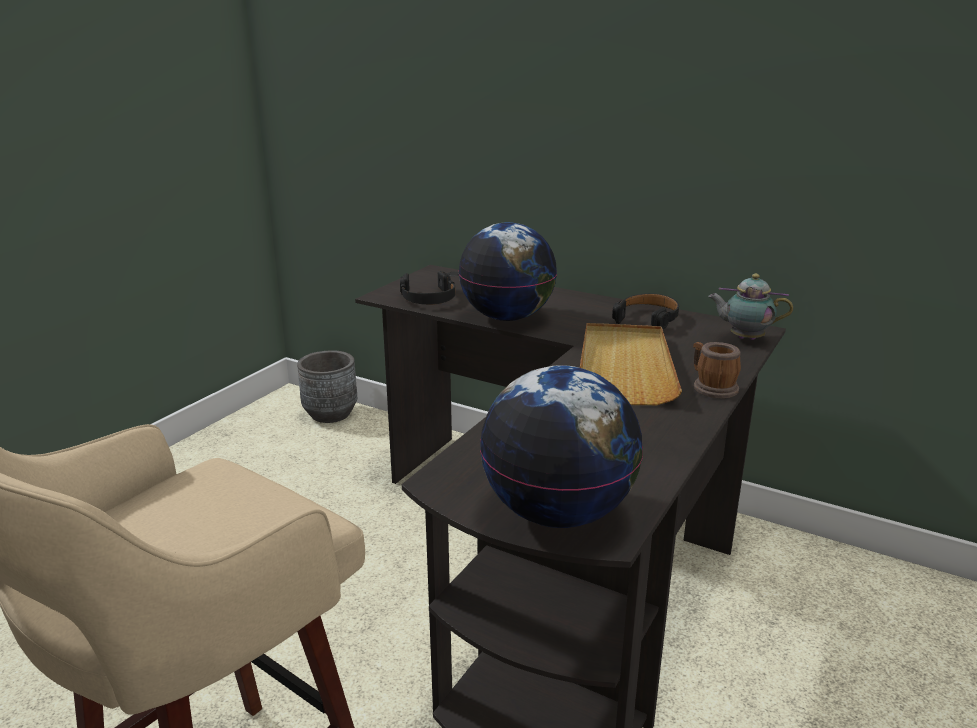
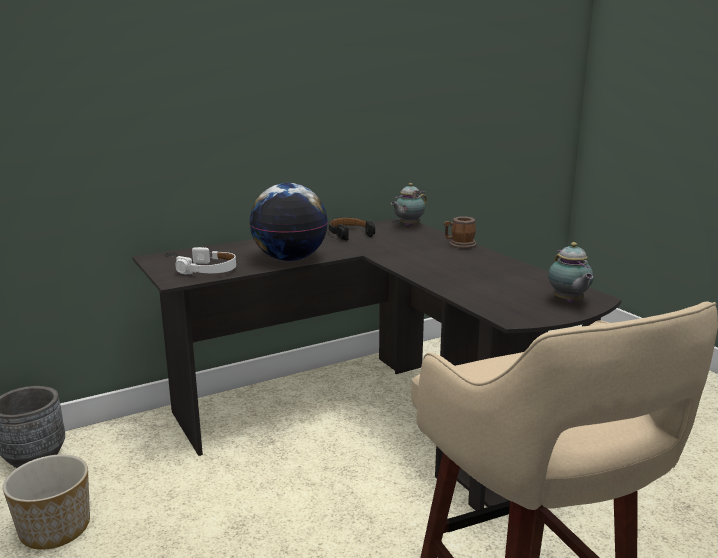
camera: 60 degrees left, 5 degrees down
(251, 465) = (54, 529): none -> planter
(428, 298) = (209, 270): black headphones -> white headphones
(558, 513) = (568, 301): globe -> teapot
(625, 367) = (411, 253): beige tray -> none

